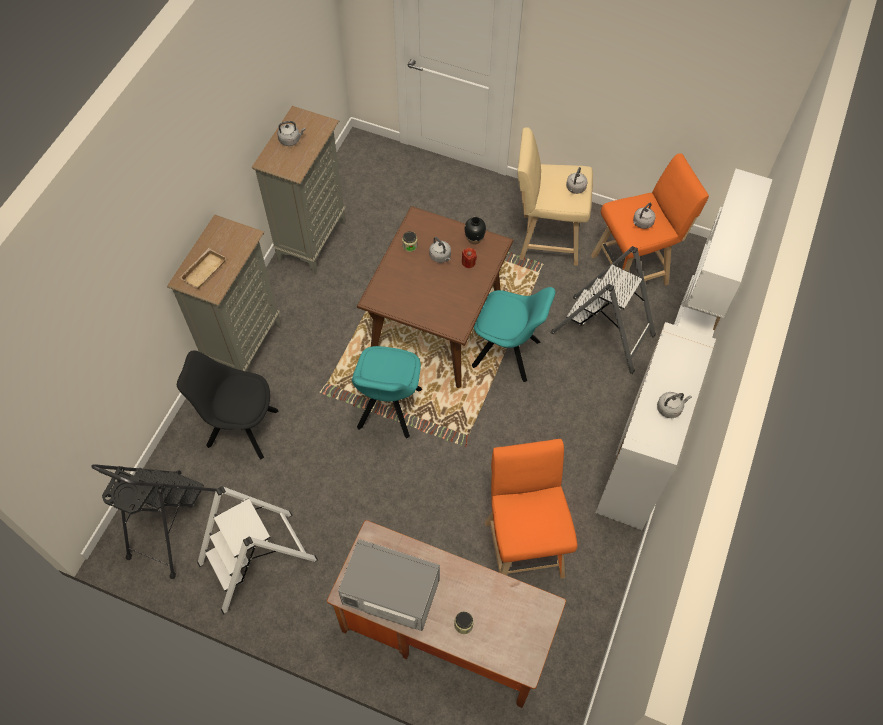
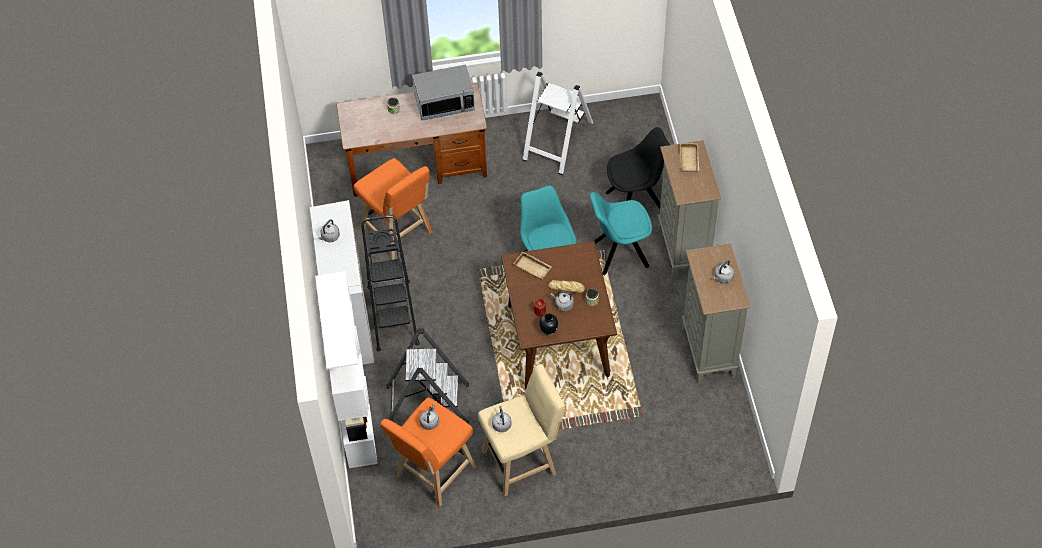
camera: 150 degrees right, 5 degrees down
(174, 524) = (625, 132): step ladder -> step ladder (393, 313)
(424, 270) = (567, 288): none -> bread
(441, 310) = (533, 267): none -> beige tray
(507, 353) = (491, 348): turquoise chair -> turquoise chair (619, 254)

